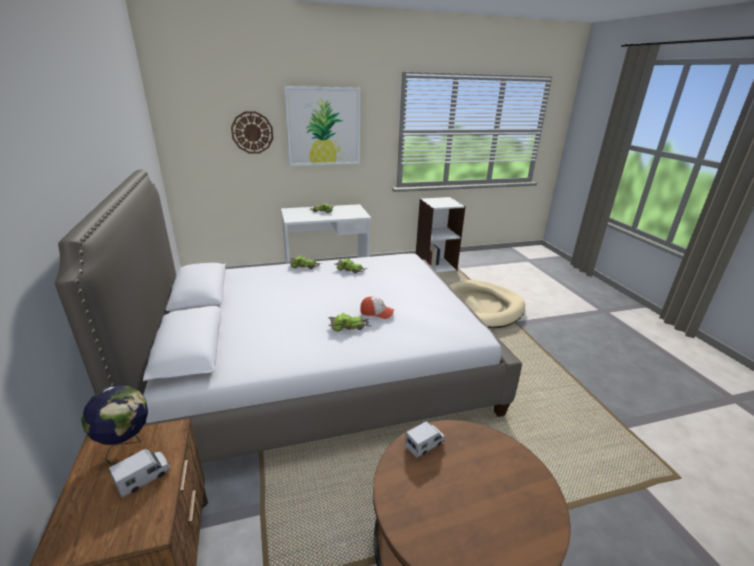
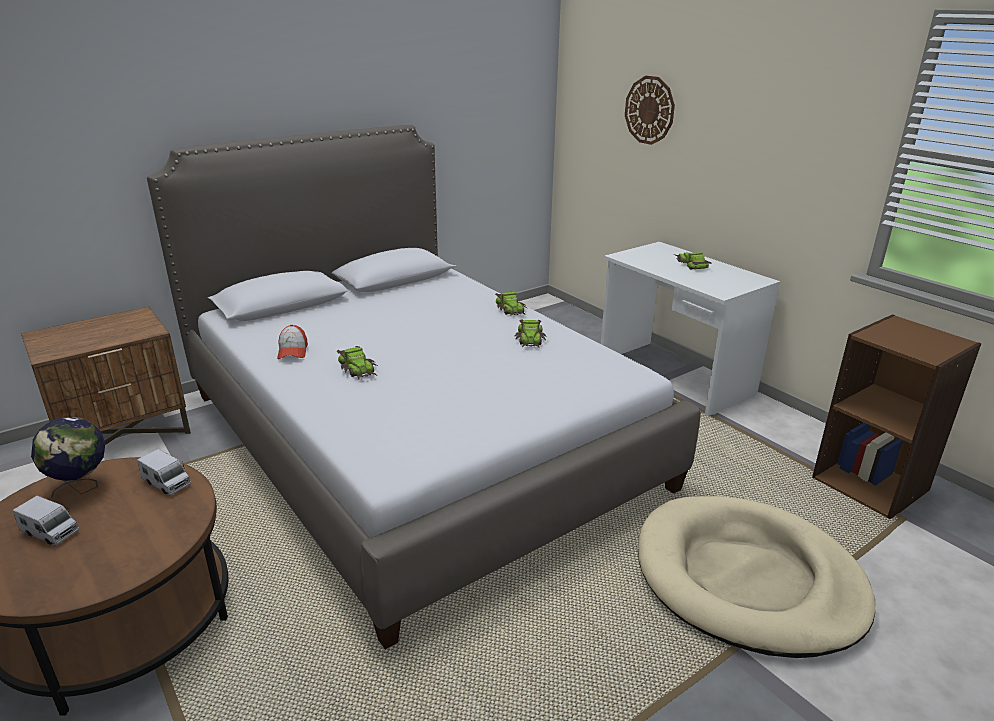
camera: 70 degrees right, 0 degrees up
(127, 445) = (135, 321): globe -> globe (81, 488)
(143, 478) = (98, 337): toy truck -> toy truck (50, 532)
(323, 127) = (749, 116): picture -> none
(377, 313) = (401, 379): cap -> cap (293, 351)
(435, 265) = (871, 483): white bookcase -> brown bookcase

